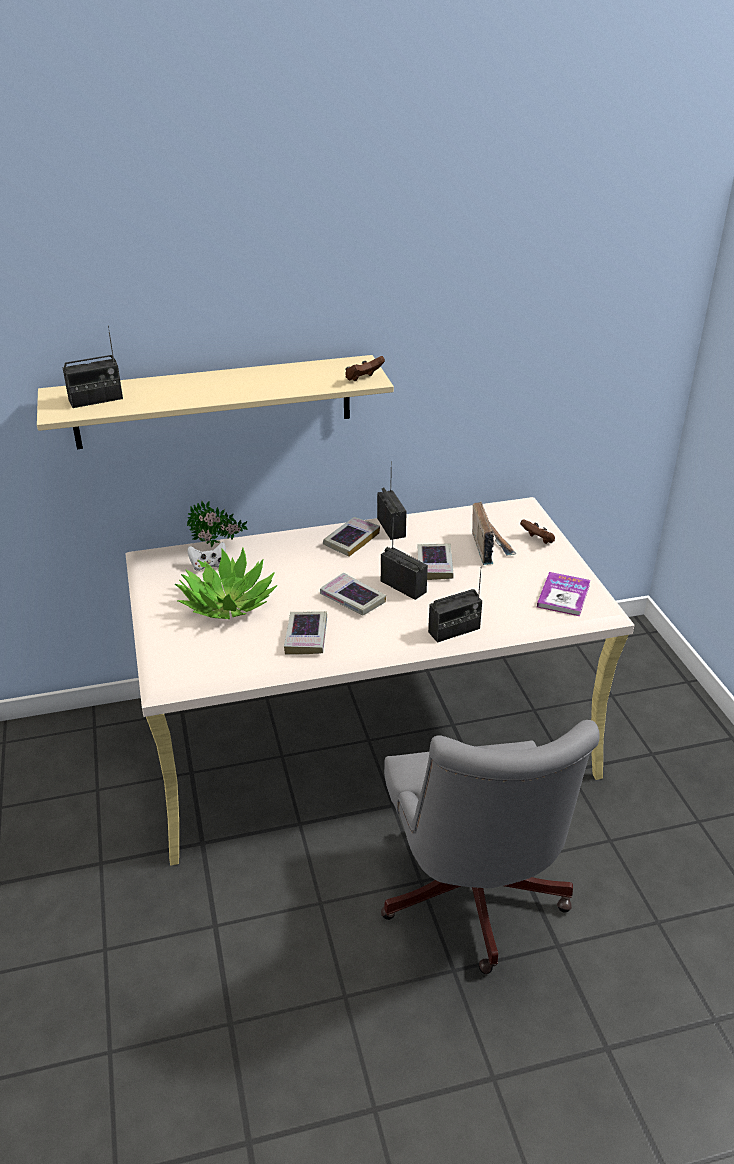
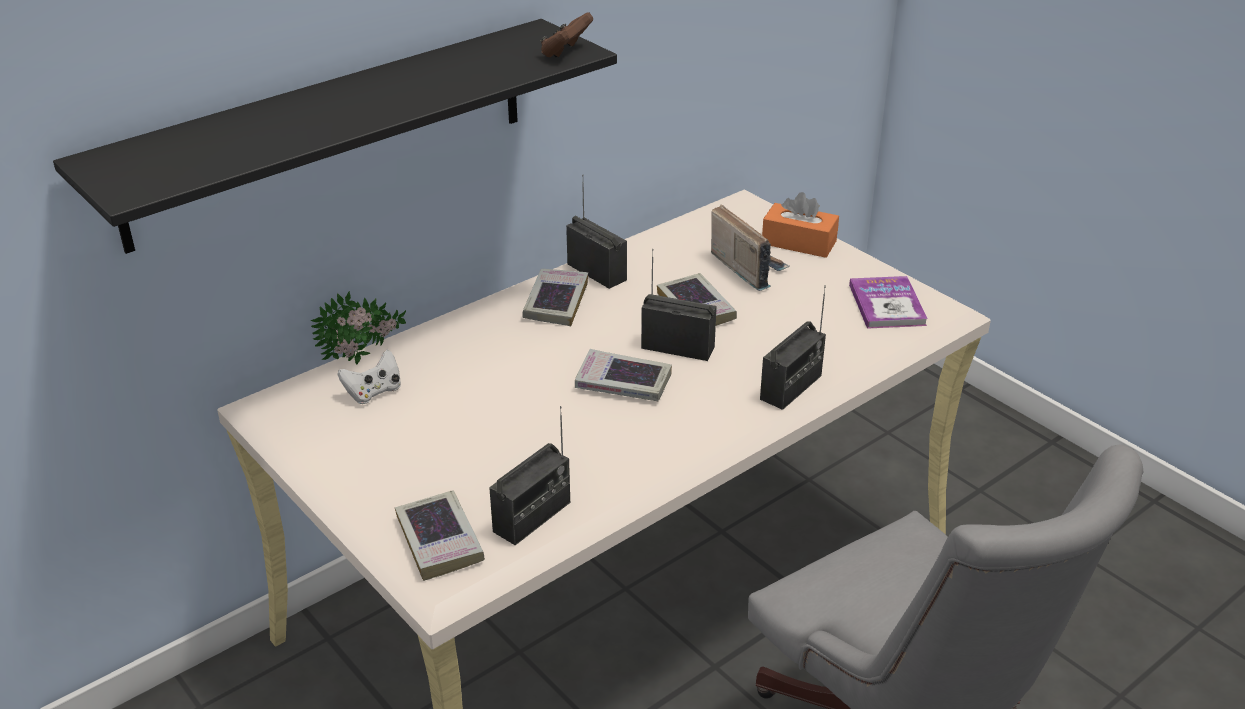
camera: 25 degrees left, 0 degrees up
(96, 400) = (178, 158): radio -> radio (532, 517)
(214, 402) = (330, 132): beige shelf -> black shelf
(227, 603) = (447, 439): potted plant -> none
(306, 637) = (601, 454): book -> book (439, 541)
(538, 540) = (799, 242): brown game controller -> orange tissue box

